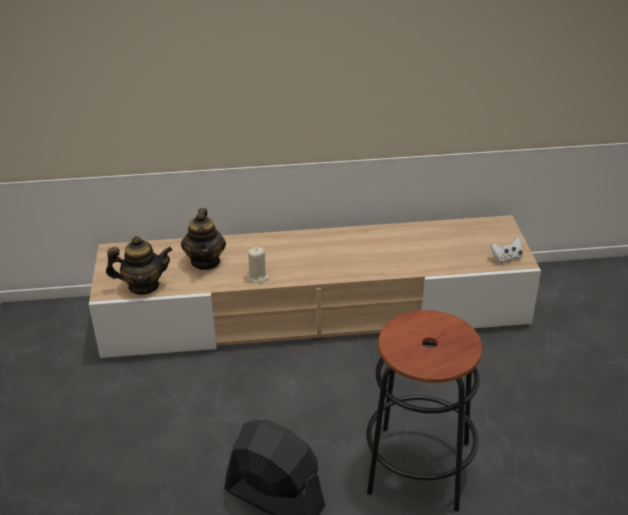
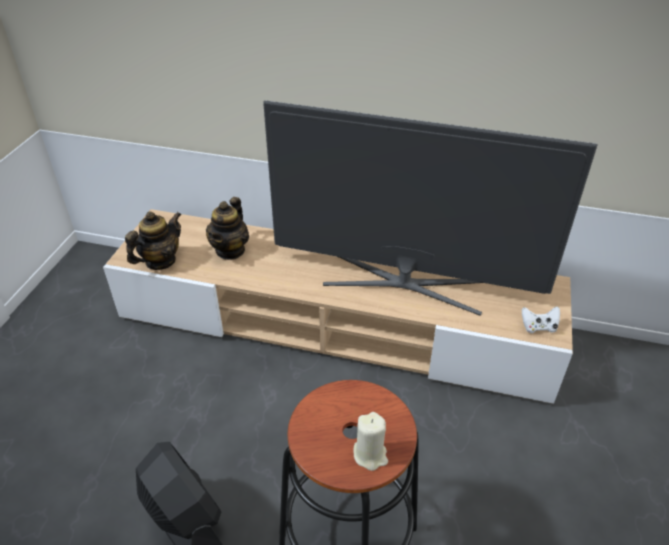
camera: 20 degrees right, 5 degrees up
(143, 286) = (160, 261): teapot -> teapot turned 60 degrees counterclockwise
(258, 277) = (268, 280): beige candle -> beige candle (370, 455)
(380, 250) = (405, 282): none -> television

